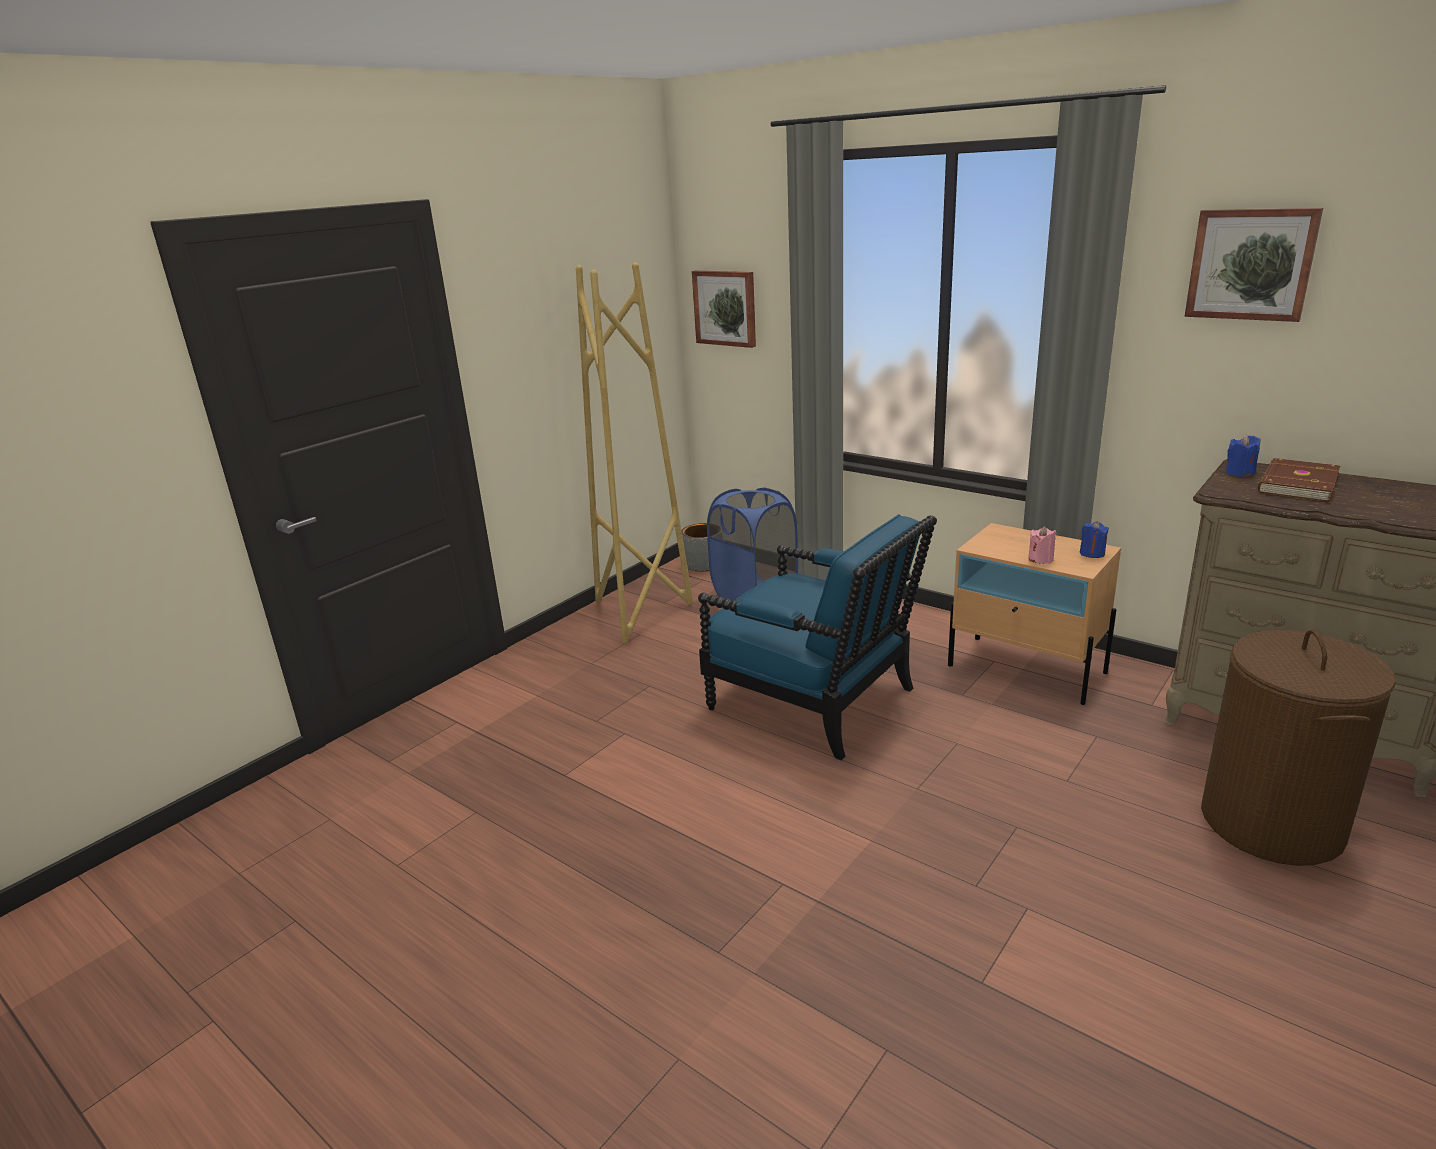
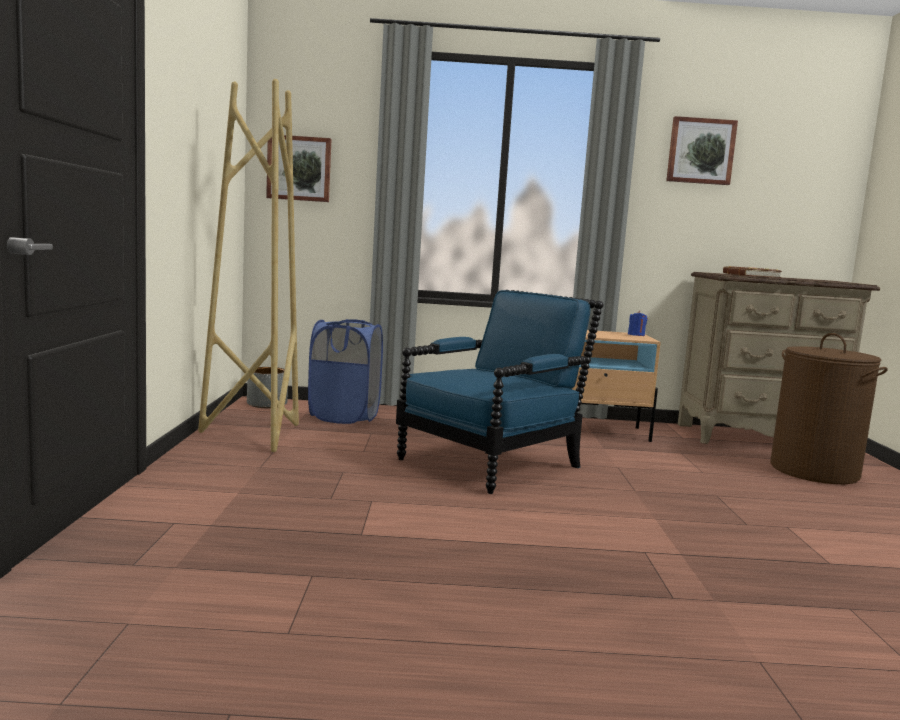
camera: 40 degrees left, 15 degrees down
(816, 701) = (493, 462): blue armchair -> blue armchair turned 45 degrees counterclockwise
(1040, 559) = (616, 337): pink candle -> none
(1240, 473) = (715, 273): blue candle -> none

